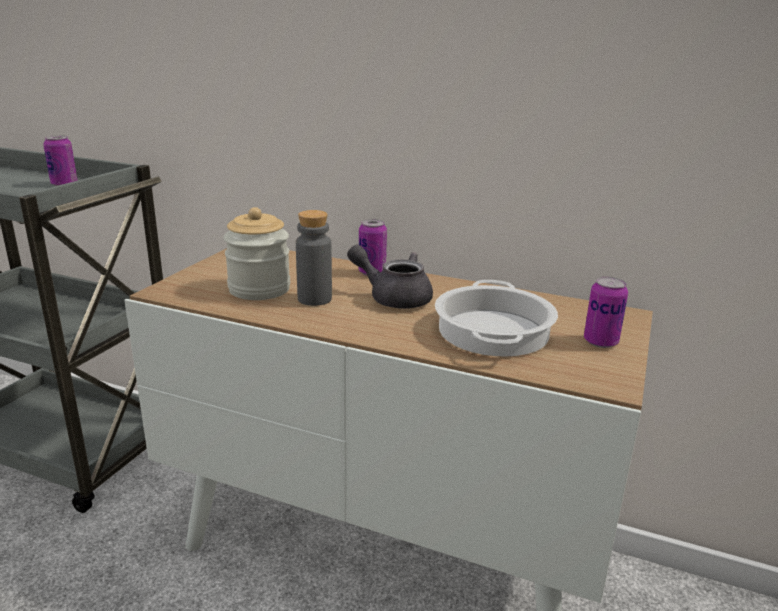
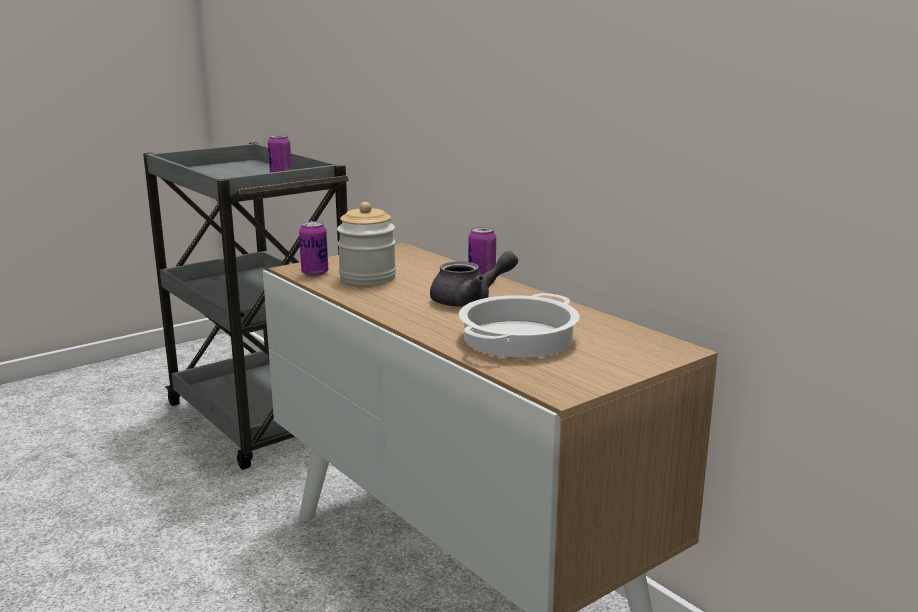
camera: 30 degrees right, 5 degrees down
(314, 299) = (401, 291): grey bottle -> none
(393, 297) = (470, 300): grey teapot -> grey teapot turned 105 degrees clockwise
(600, 342) = (608, 363): can -> can (315, 273)

